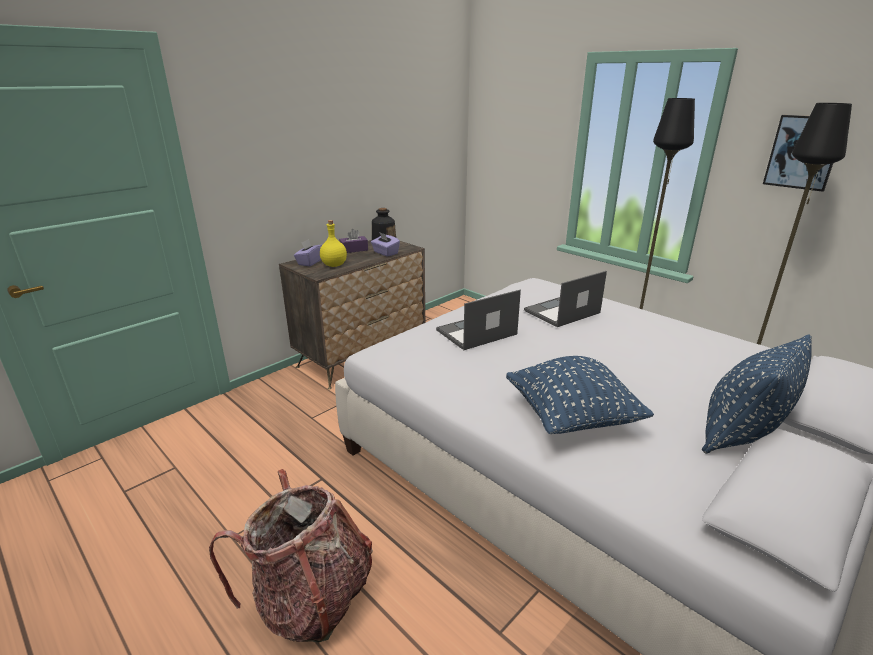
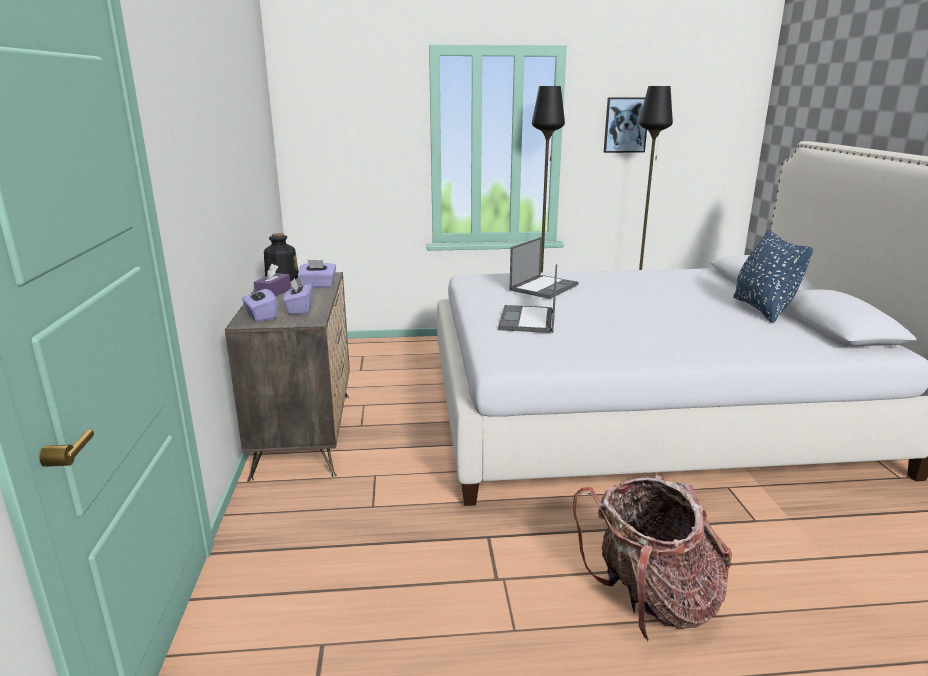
camera: 50 degrees left, 5 degrees down
(334, 265) = (299, 309): yellow bottle -> purple tissue box
(561, 312) = (544, 287): laptop -> laptop turned 150 degrees counterclockwise
(571, 418) = (698, 337): blue pillow -> none

